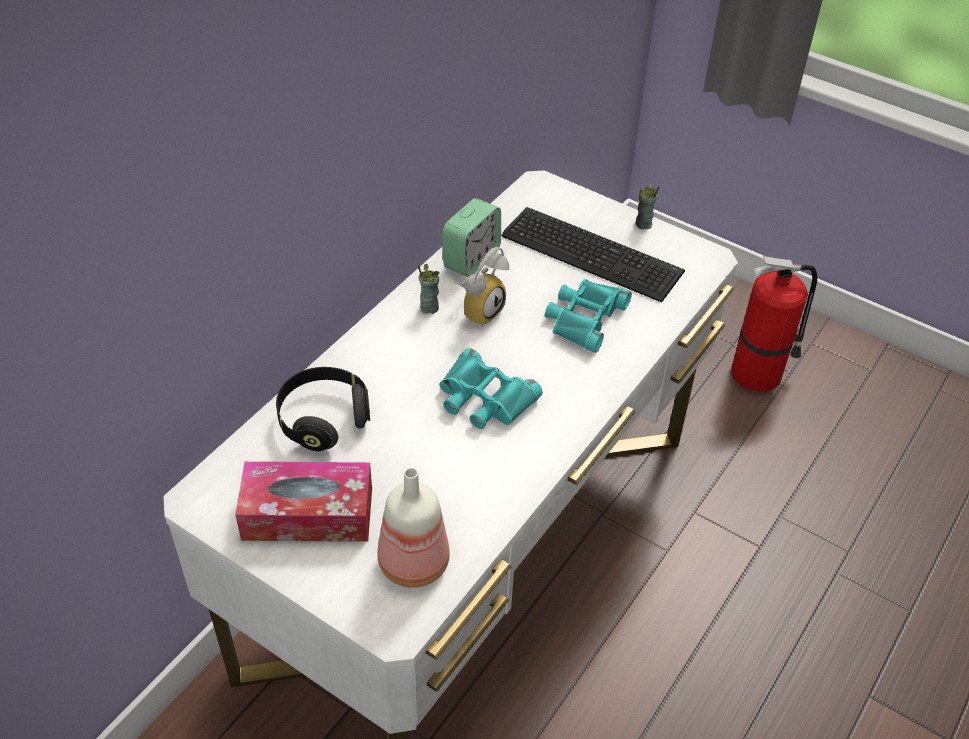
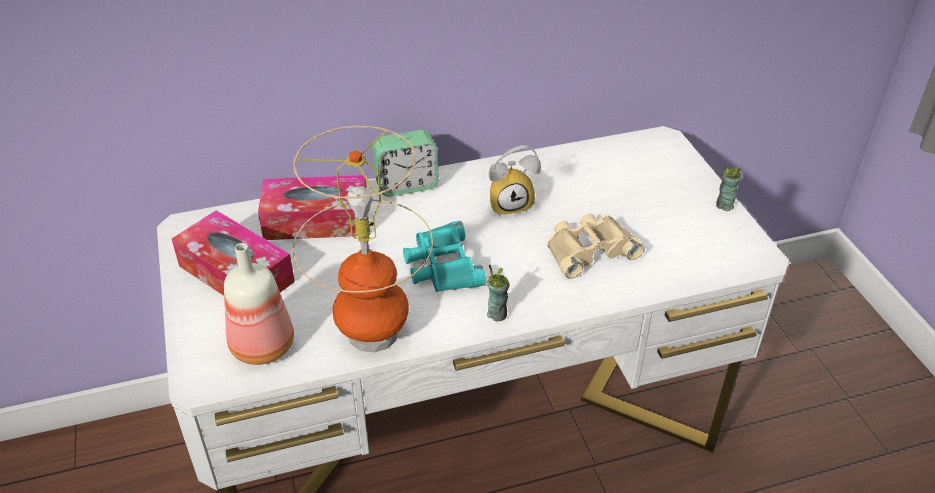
camera: 40 degrees right, 5 degrees down
(323, 419) = (316, 220): black headphones -> tissue box
(429, 307) = (475, 185): cup -> cup (497, 314)
(471, 259) = (545, 167): alarm clock -> alarm clock (406, 185)
(494, 492) = (373, 332): none -> table lamp
(584, 318) = (589, 250): turquoise binoculars -> beige binoculars
(591, 251) = (652, 204): keyboard -> none
(759, 372) = (853, 436): fire extinguisher -> none

